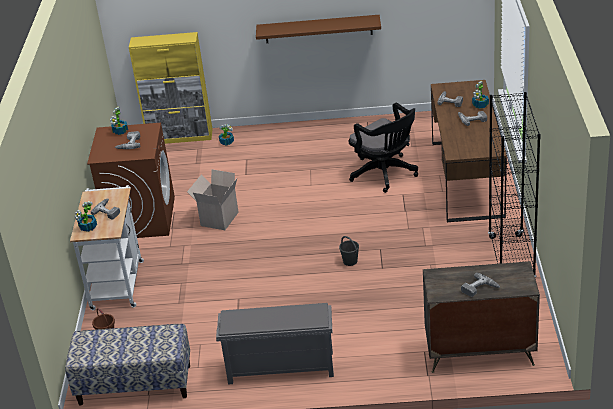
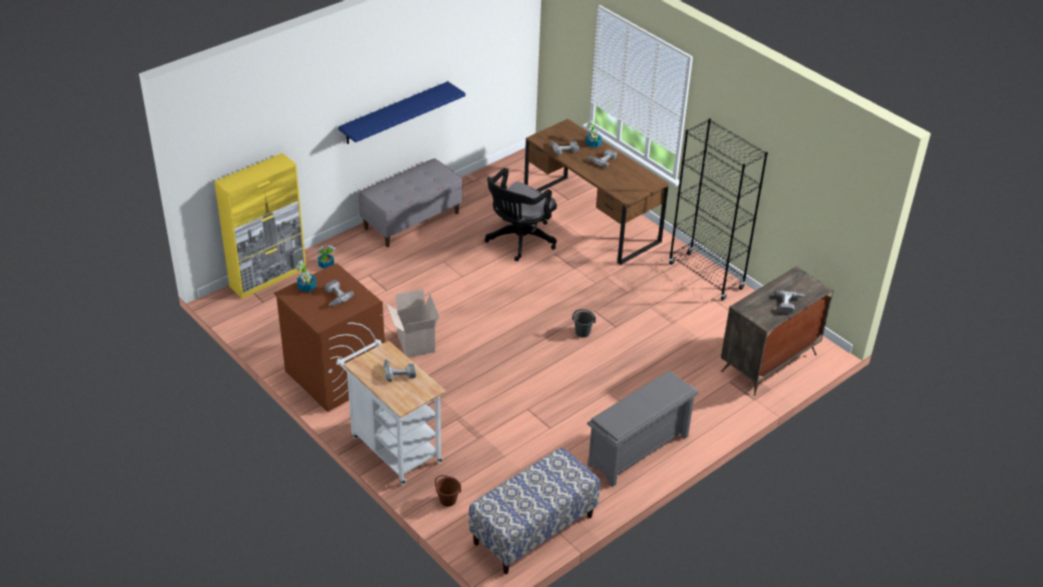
camera: 45 degrees left, 5 degrees up
(88, 227) = (401, 396): potted plant -> none
(318, 29) = (394, 113): brown shelf -> blue shelf
(324, 132) = (411, 220): none -> grey bench
(386, 174) = (518, 241): black office chair -> black office chair turned 120 degrees clockwise

